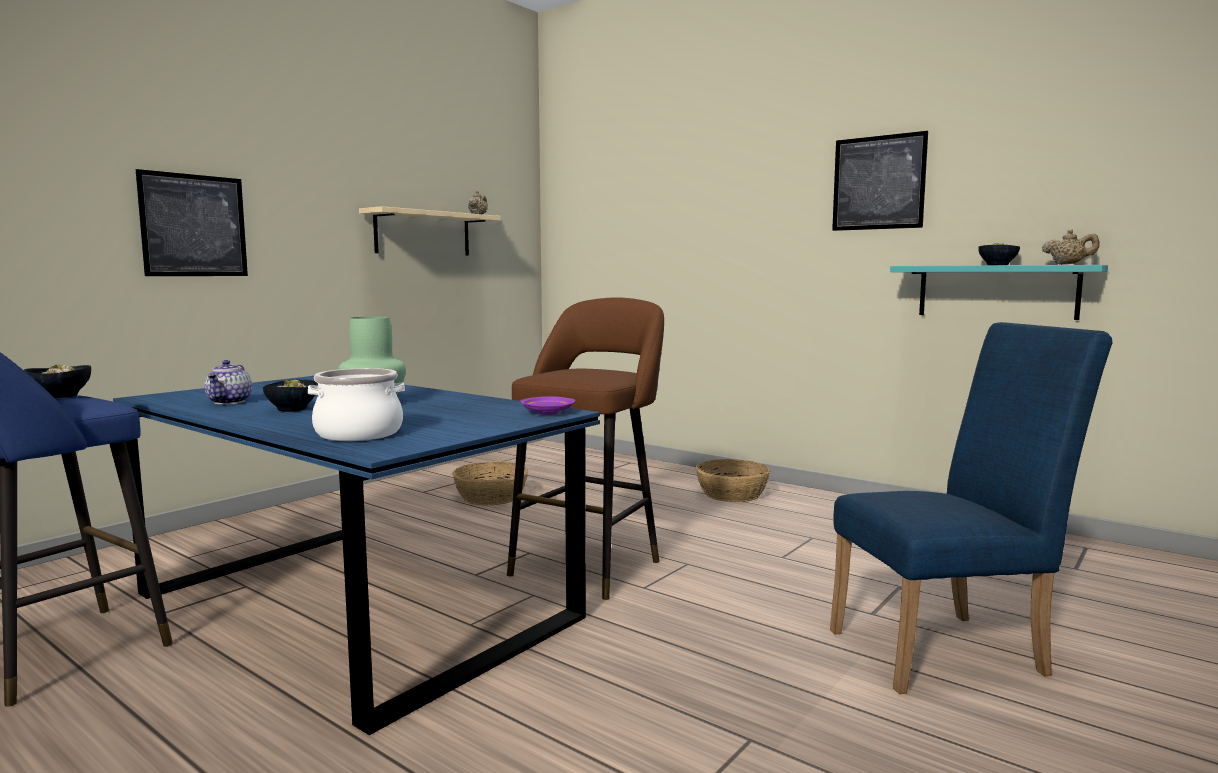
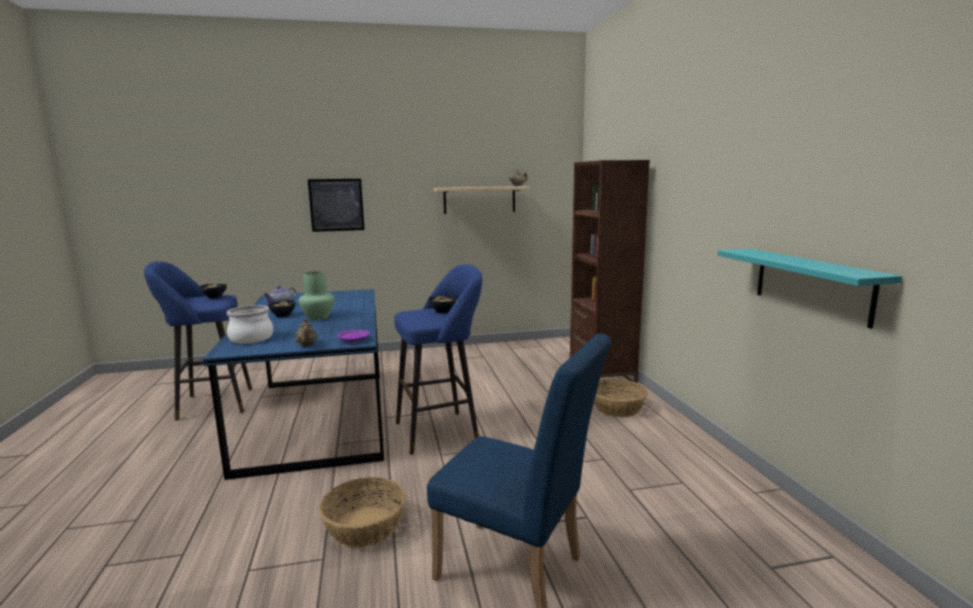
camera: 40 degrees right, 5 degrees up
(490, 497) = (474, 371): basket -> basket (364, 526)
(590, 565) = (441, 431): brown stool -> blue stool
(653, 470) = (601, 375): none -> brown bookcase
(878, 183) = (740, 170): picture -> none
(996, 265) = (799, 260): bowl -> bowl (442, 311)
(1068, 264) = (849, 271): beige teapot -> beige teapot (307, 345)

